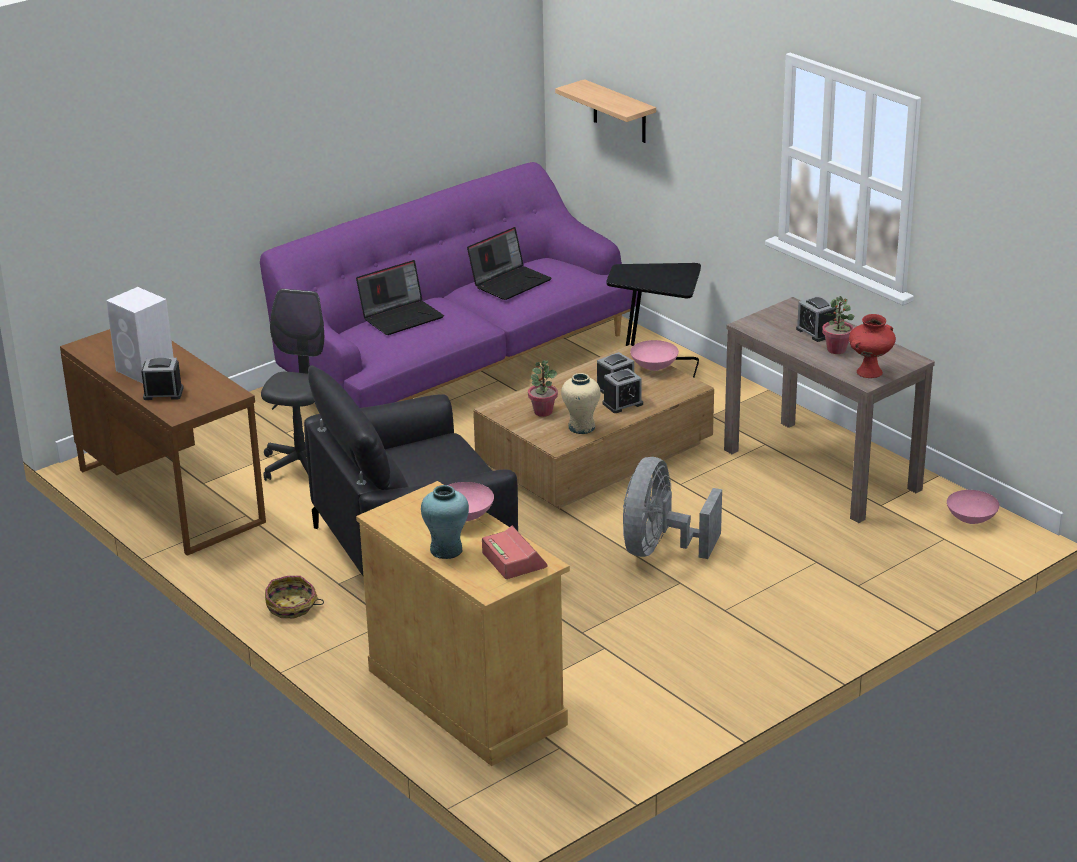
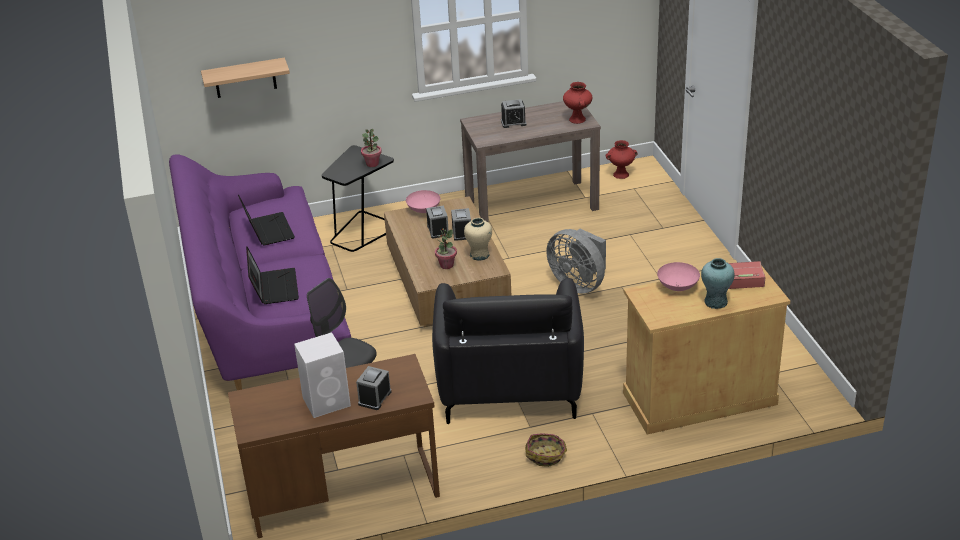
camera: 65 degrees left, 5 degrees up
(836, 350) = (541, 122): potted plant -> potted plant (372, 164)
(972, 520) = (621, 174): pink bowl -> red vase

